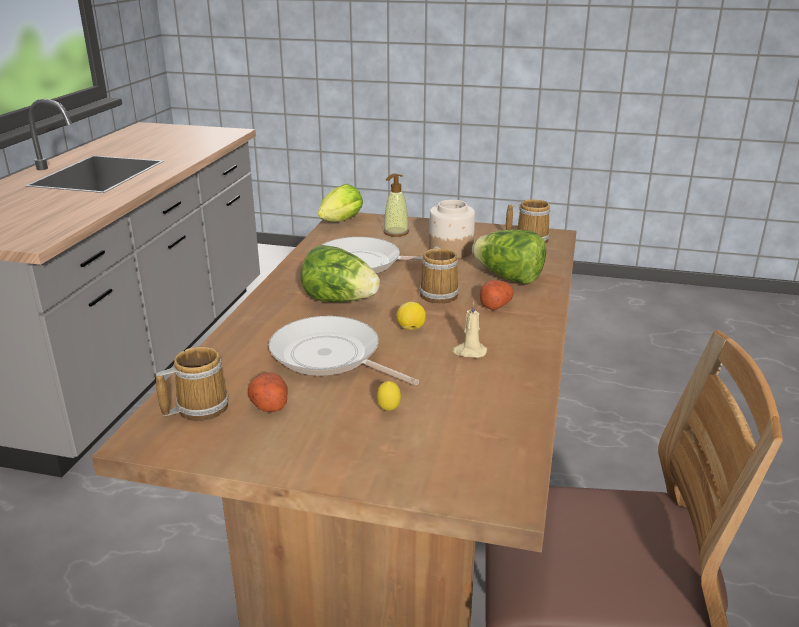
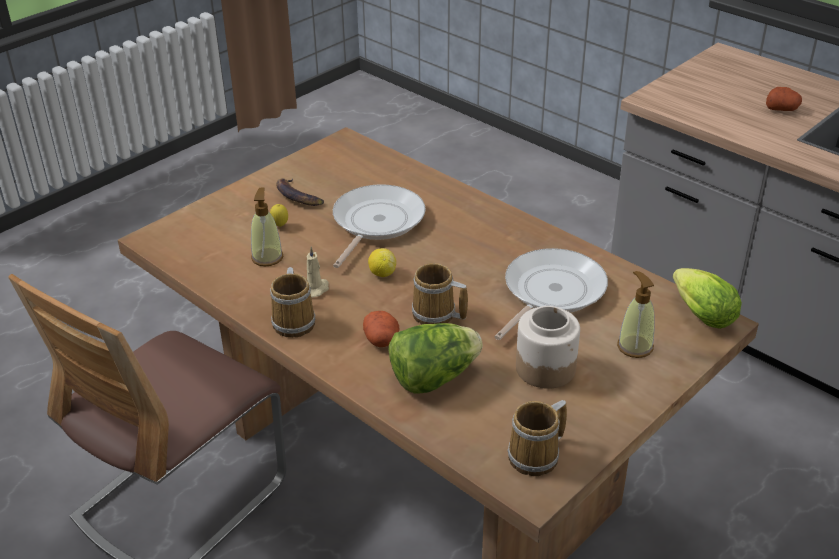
camera: 120 degrees right, 10 degrees up
(198, 407) = (360, 162): mug -> mug (295, 321)
(269, 403) = (338, 186): potato -> potato (782, 109)
(316, 423) = (297, 197): none -> banana
(330, 356) = (375, 223): frying pan -> frying pan turned 45 degrees counterclockwise
(340, 300) = (471, 253): lettuce -> none
(452, 395) = (267, 257): none -> soap dispenser

